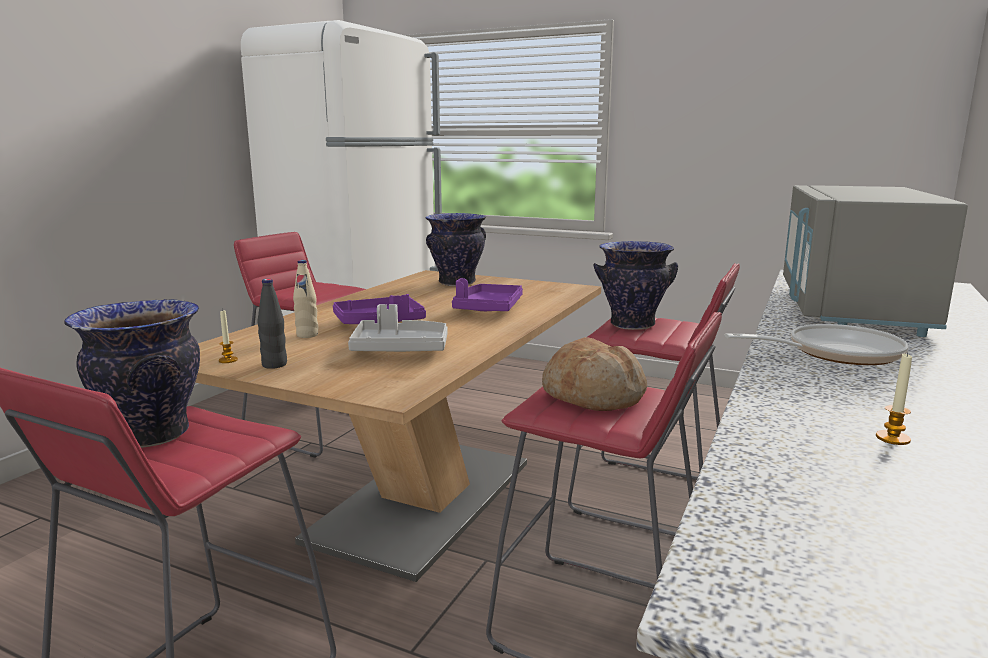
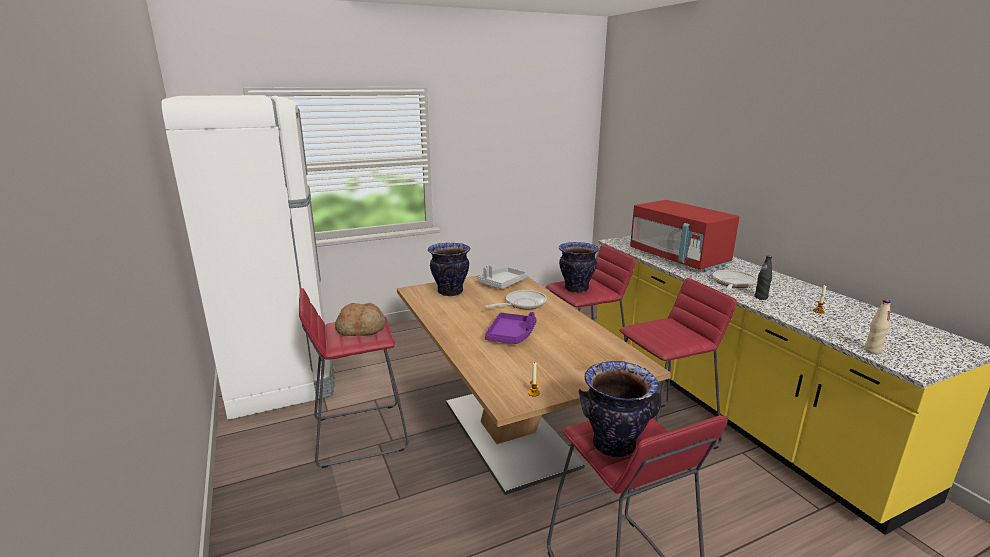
camera: 50 degrees left, 5 degrees up
(274, 365) = (560, 382): black bottle -> black bottle (761, 297)
(307, 335) = (509, 360): beige bottle -> beige bottle (872, 350)
(400, 349) = (572, 345): grey tray -> grey tray (502, 283)
(488, 308) = (522, 304): purple tray -> frying pan
(593, 396) = (664, 332): bread -> bread (361, 329)
(849, 309) = (678, 259): grey microwave -> red microwave

